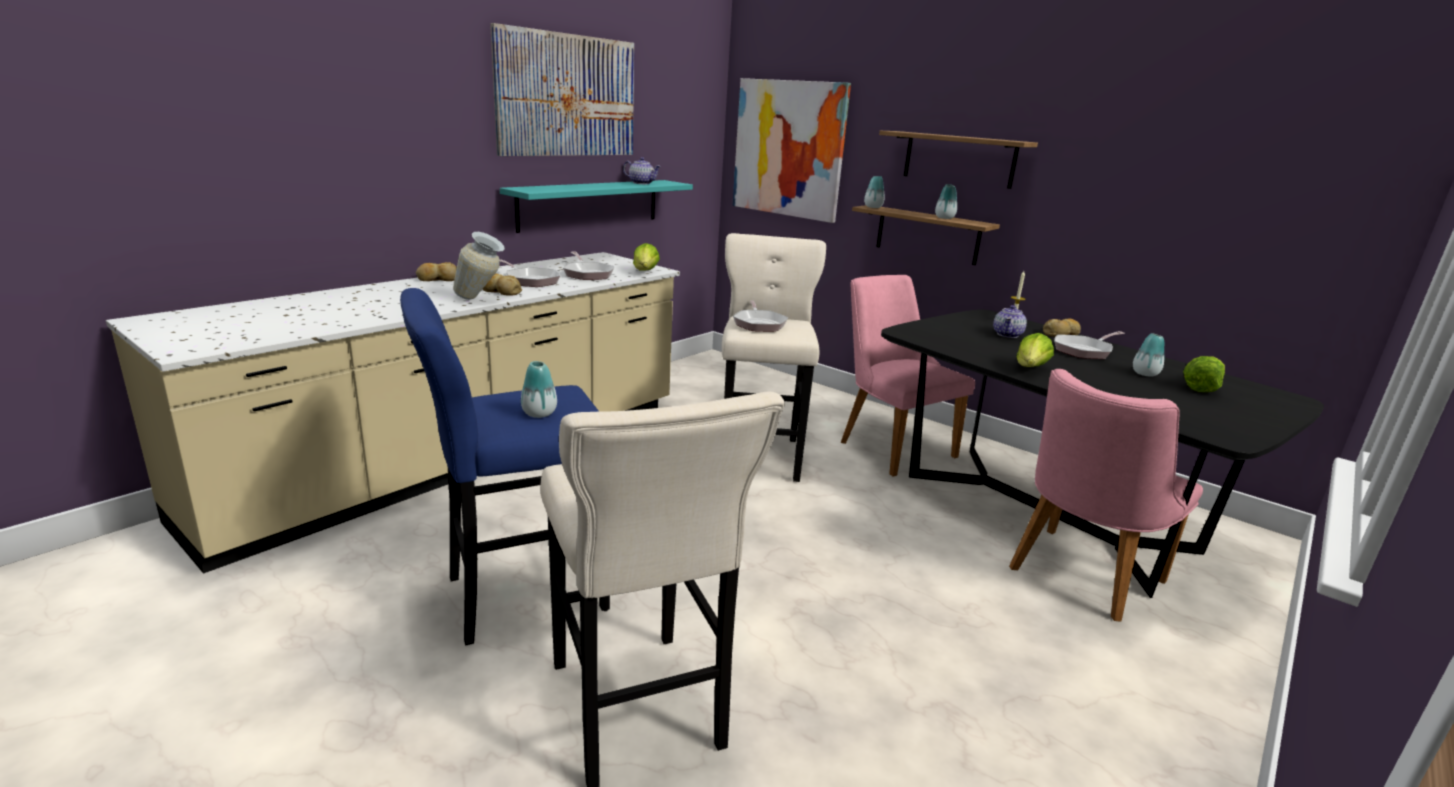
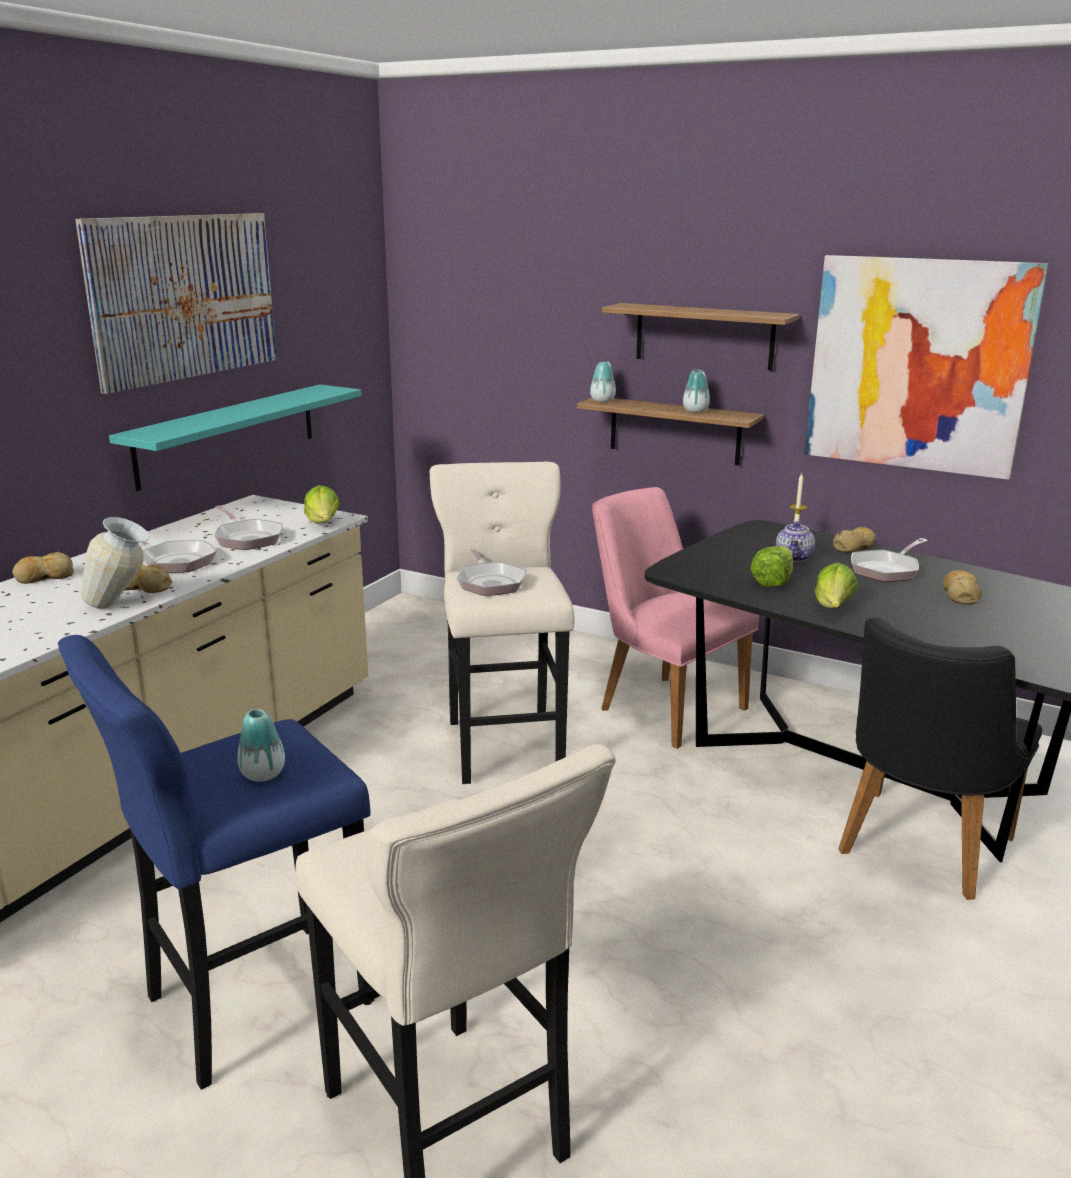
camera: 10 degrees left, 0 degrees up
(642, 183) = (294, 397): teapot -> none
(788, 149) = (480, 328): picture -> picture (917, 365)
(1077, 578) = (916, 851): pink chair -> black chair
(1145, 374) = (960, 595): vase -> bread
(1200, 388) = (1024, 607): lettuce -> lettuce (772, 581)

